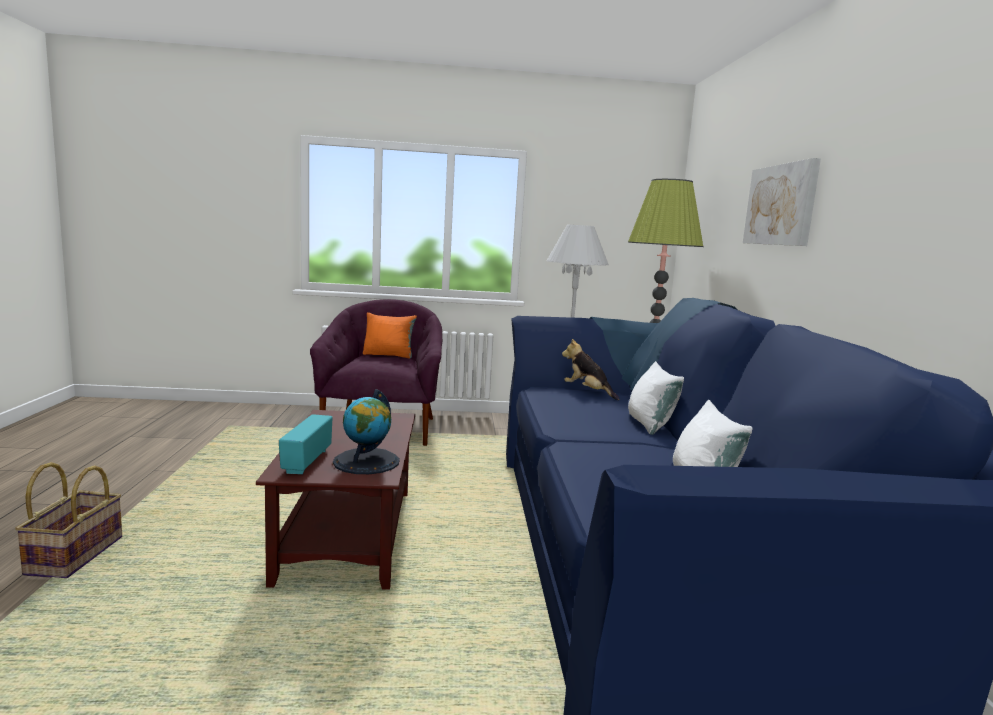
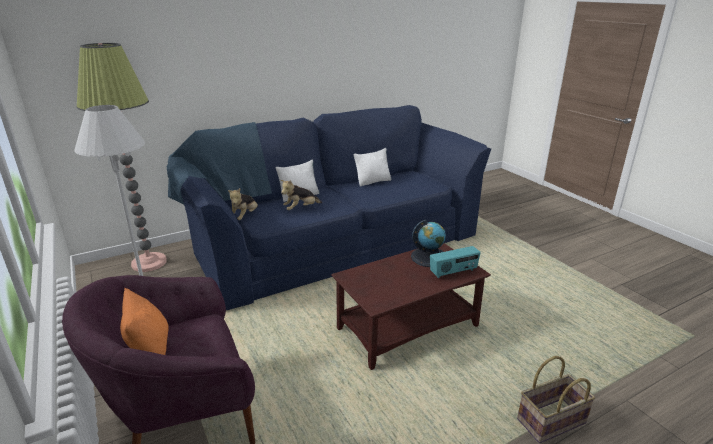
camera: 115 degrees left, 15 degrees up
(589, 413) = (301, 209): none -> plush toy
(781, 205) = (223, 57): picture -> none

